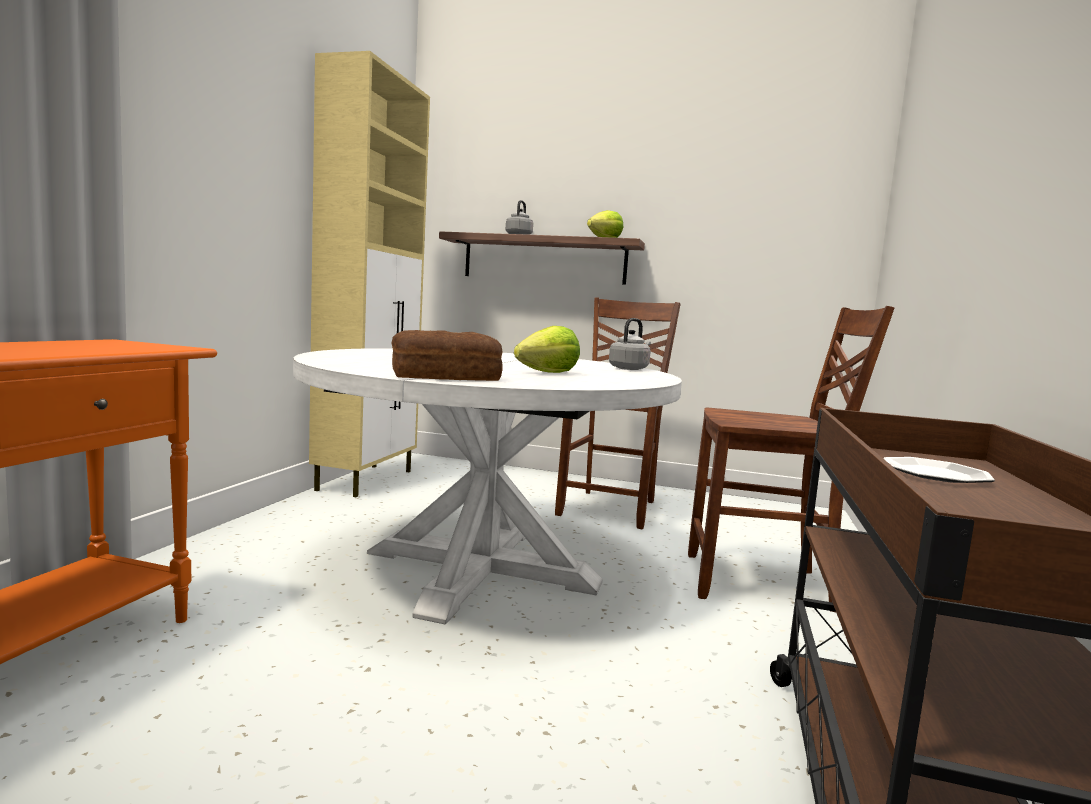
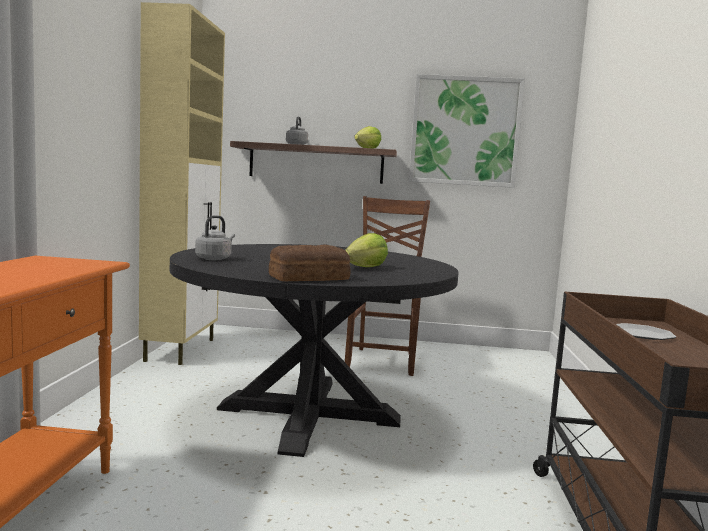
camera: 10 degrees left, 0 degrees up
(481, 568) = (309, 414): white dining table -> black dining table
(630, 368) = (411, 258): grey kettle -> grey kettle (214, 259)
(734, 215) = (465, 131): none -> picture
(760, 583) = (508, 410): brown chair -> none

